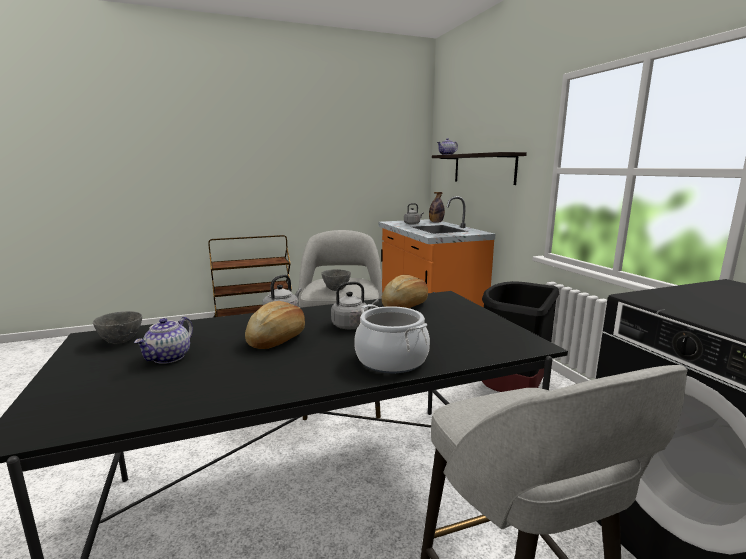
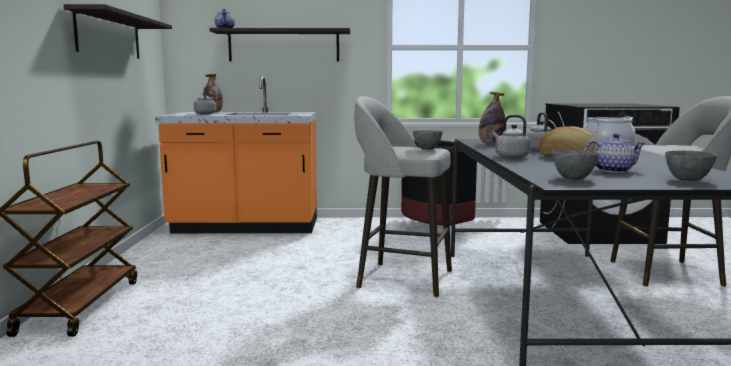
camera: 70 degrees left, 5 degrees down
(82, 392) = (689, 180): none -> grey bowl
(169, 357) = (612, 170): teapot -> teapot turned 45 degrees counterclockwise
(342, 168) = (109, 36): none -> shelf
(405, 305) = (491, 144): bread -> bottle

